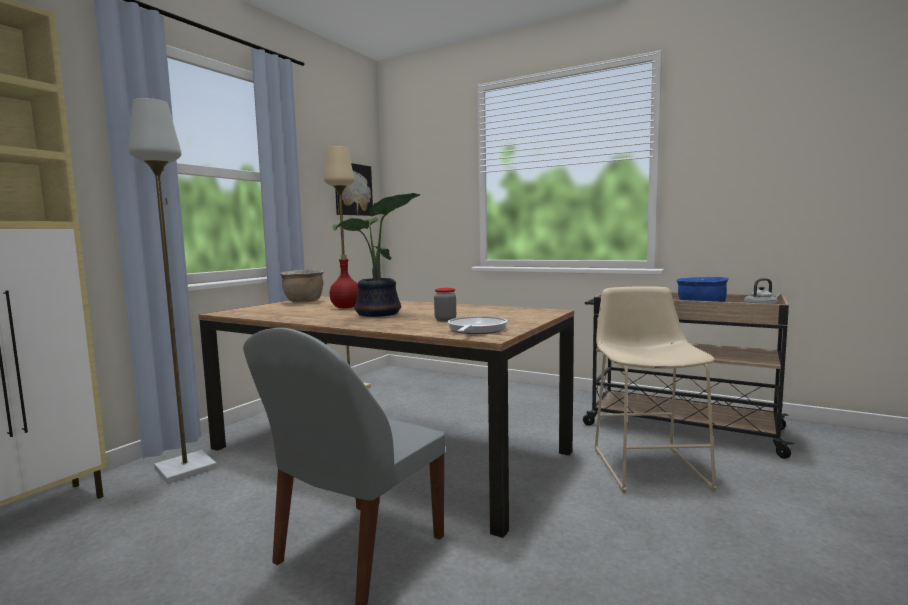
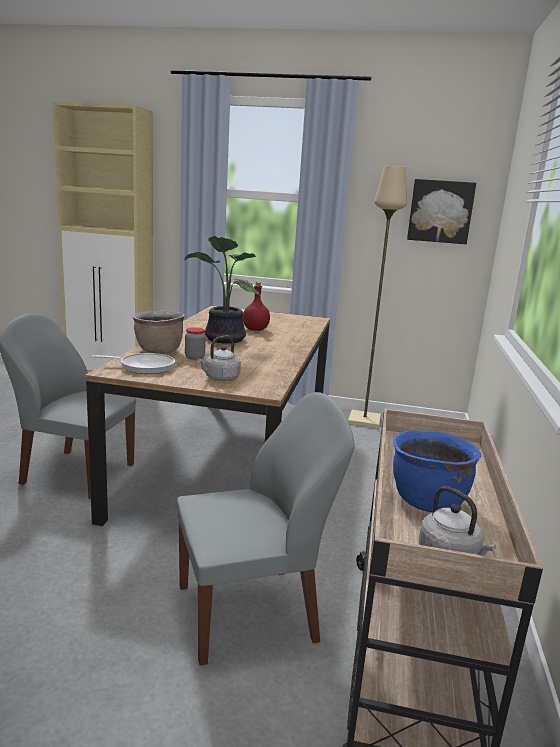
camera: 70 degrees right, 10 degrees up
(186, 468) = (177, 403): grey floor lamp -> none
(304, 302) = (285, 318): brown cooking pot -> brown cooking pot (158, 351)
(519, 316) = (220, 378): none -> grey kettle
(648, 466) = (251, 613): beige stool -> grey chair

